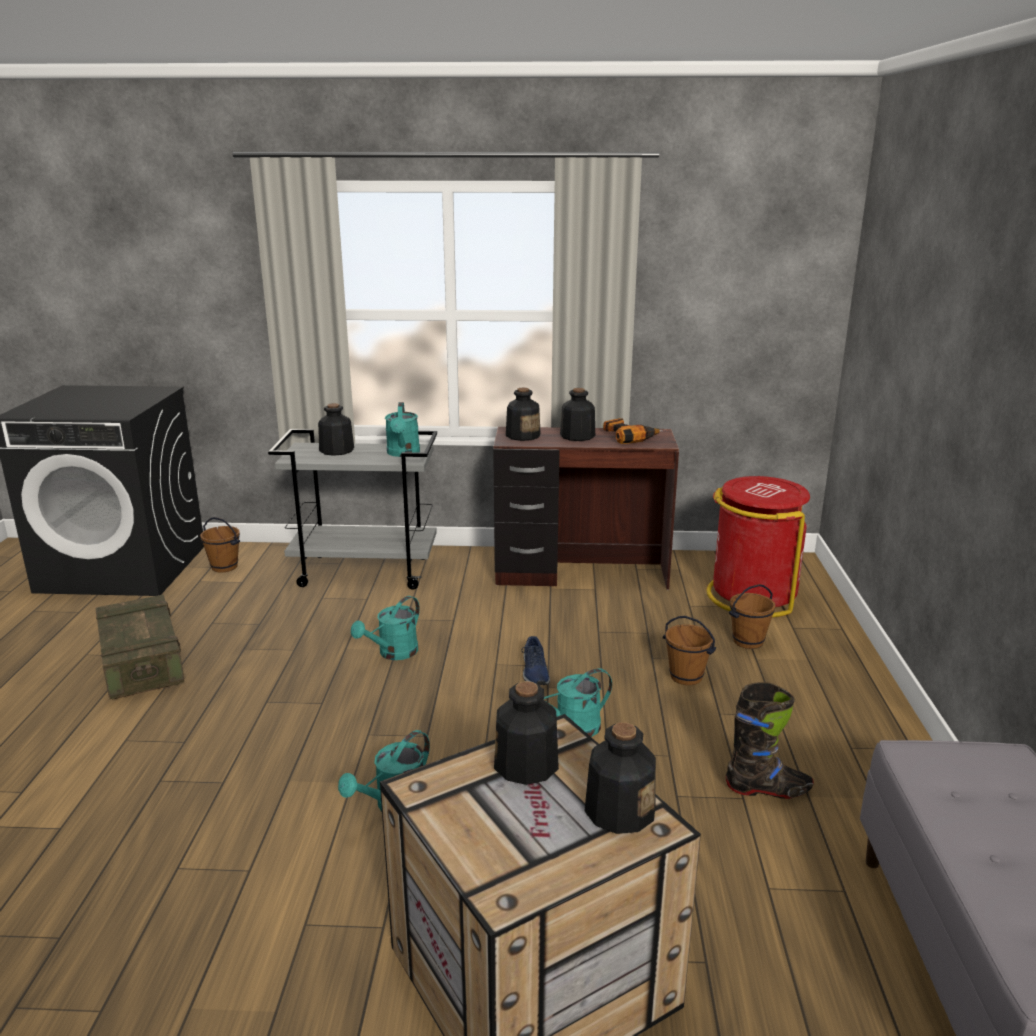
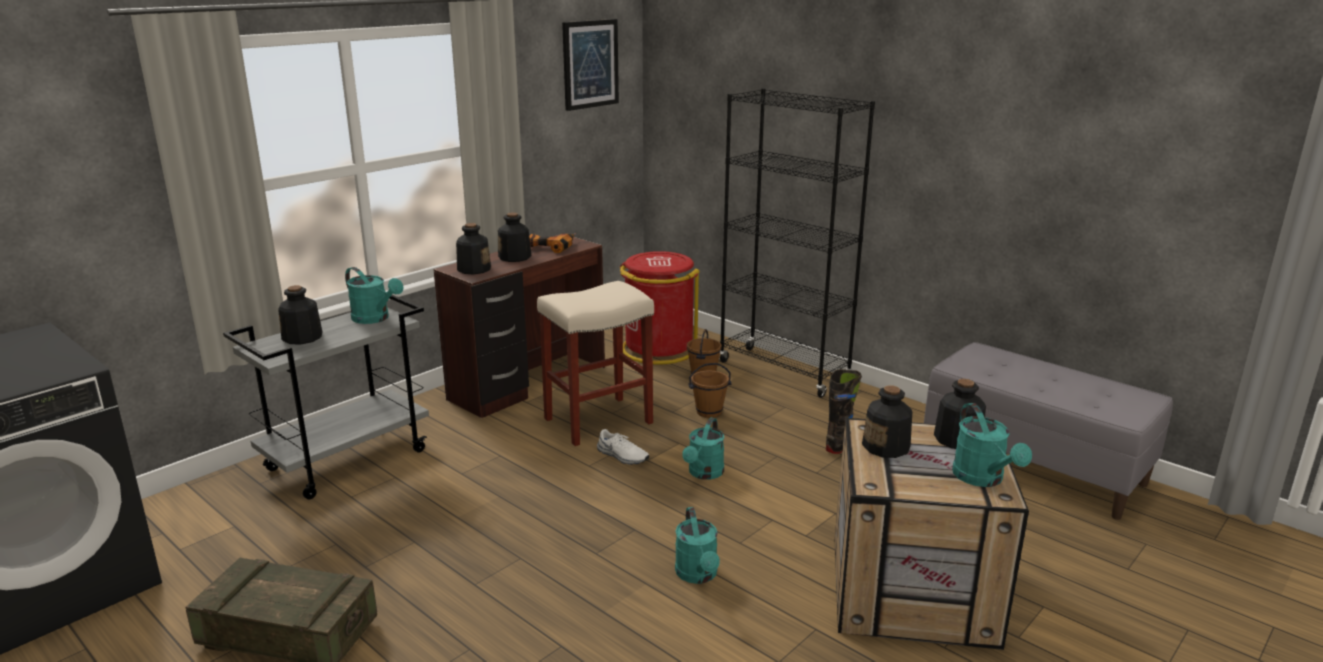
camera: 50 degrees left, 0 degrees up
(225, 567) = (181, 525): brown bucket -> none
(393, 653) = (503, 499): turquoise watering can -> turquoise watering can (983, 479)
(534, 672) = (622, 456): blue shoe -> white shoe
(572, 632) = (597, 421): none -> beige stool
(764, 241) = (590, 64): none -> picture
(849, 680) = (783, 372): none -> black bookcase

